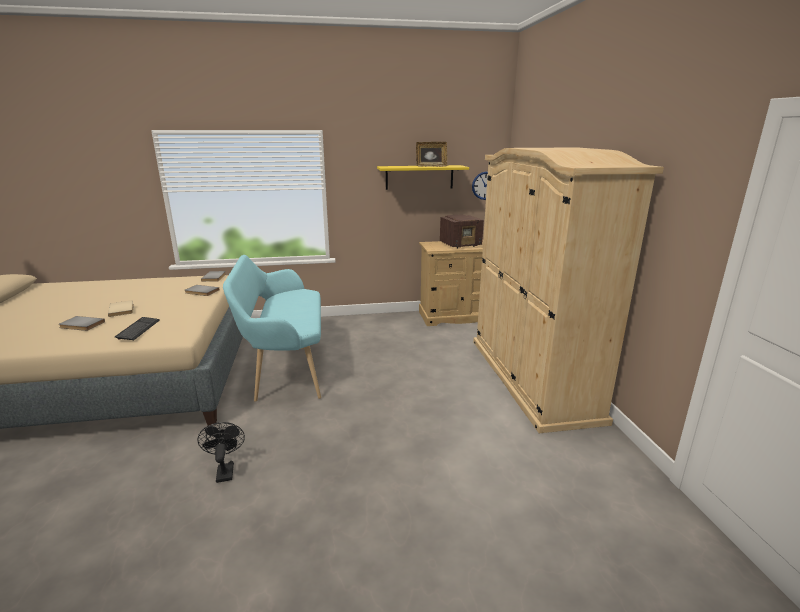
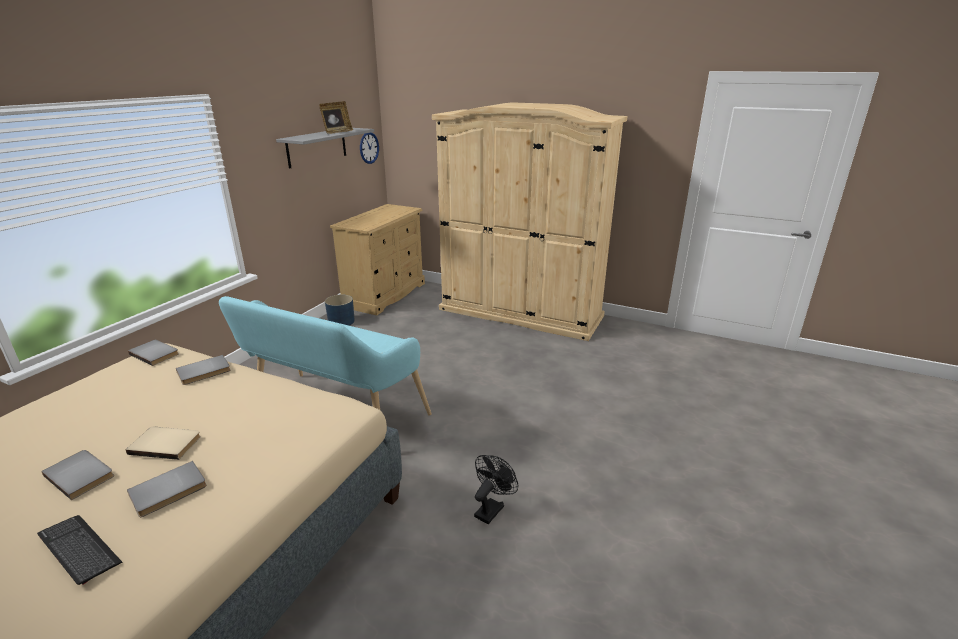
camera: 55 degrees left, 5 degrees up
(93, 306) = (82, 475): none -> grey book
(138, 329) = (284, 436): keyboard -> keyboard (79, 550)
(225, 470) = (491, 508): black fan -> black fan turned 105 degrees clockwise
(400, 320) = (341, 321): none -> blue planter
(419, 177) = (317, 147): yellow shelf -> grey shelf
(461, 245) = (376, 217): radio -> none

